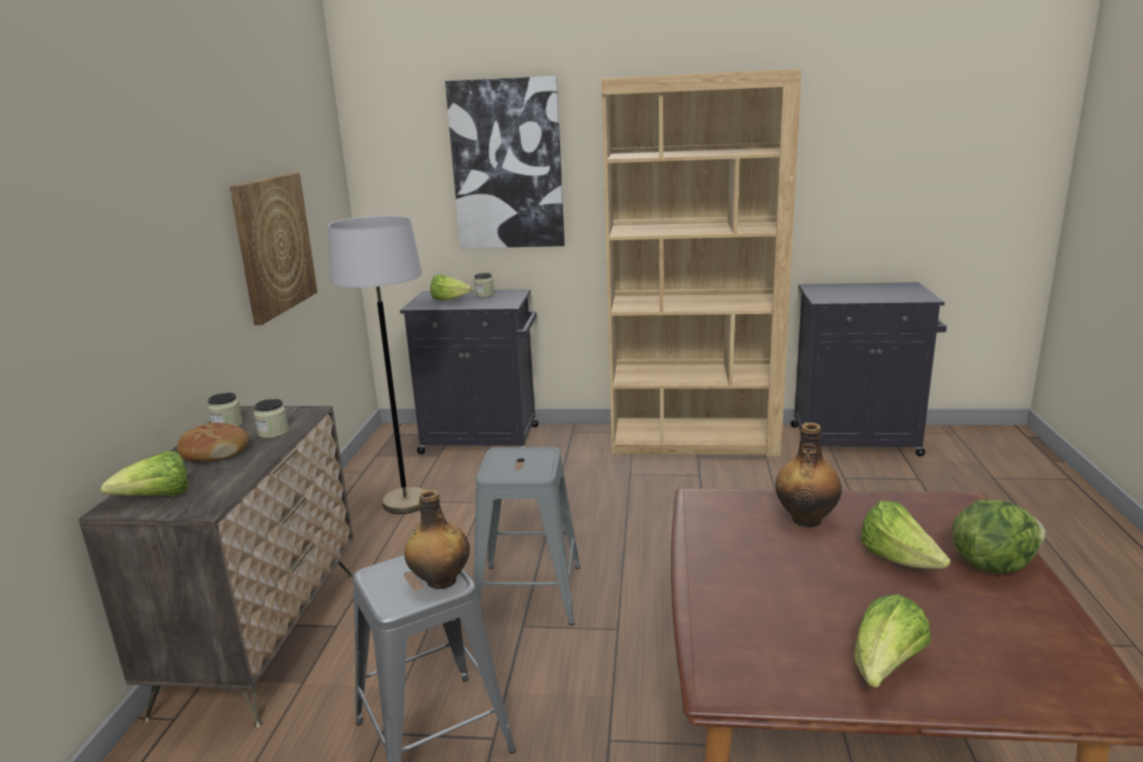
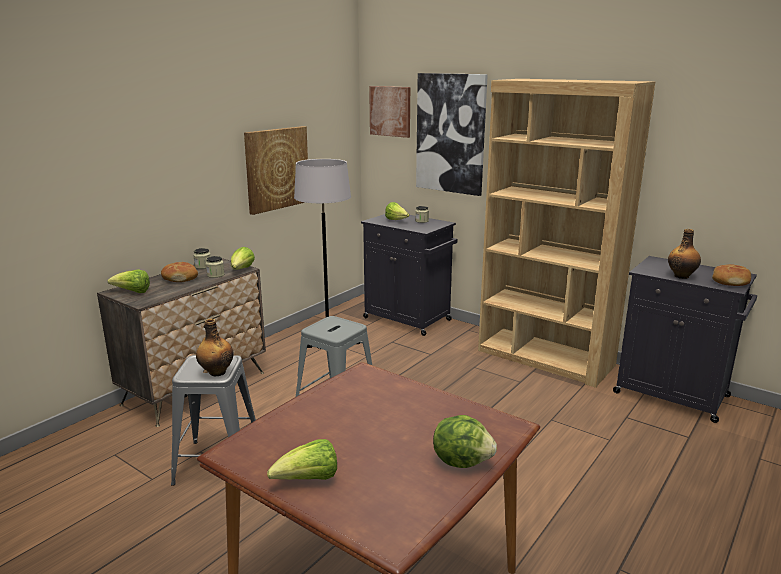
camera: 30 degrees right, 0 degrees up
(400, 142) = (390, 111): none -> picture
(806, 519) = (401, 400): bottle -> bottle (681, 276)
(898, 560) = (411, 438): lettuce -> lettuce (242, 270)
(913, 293) = (730, 281): none -> bread

